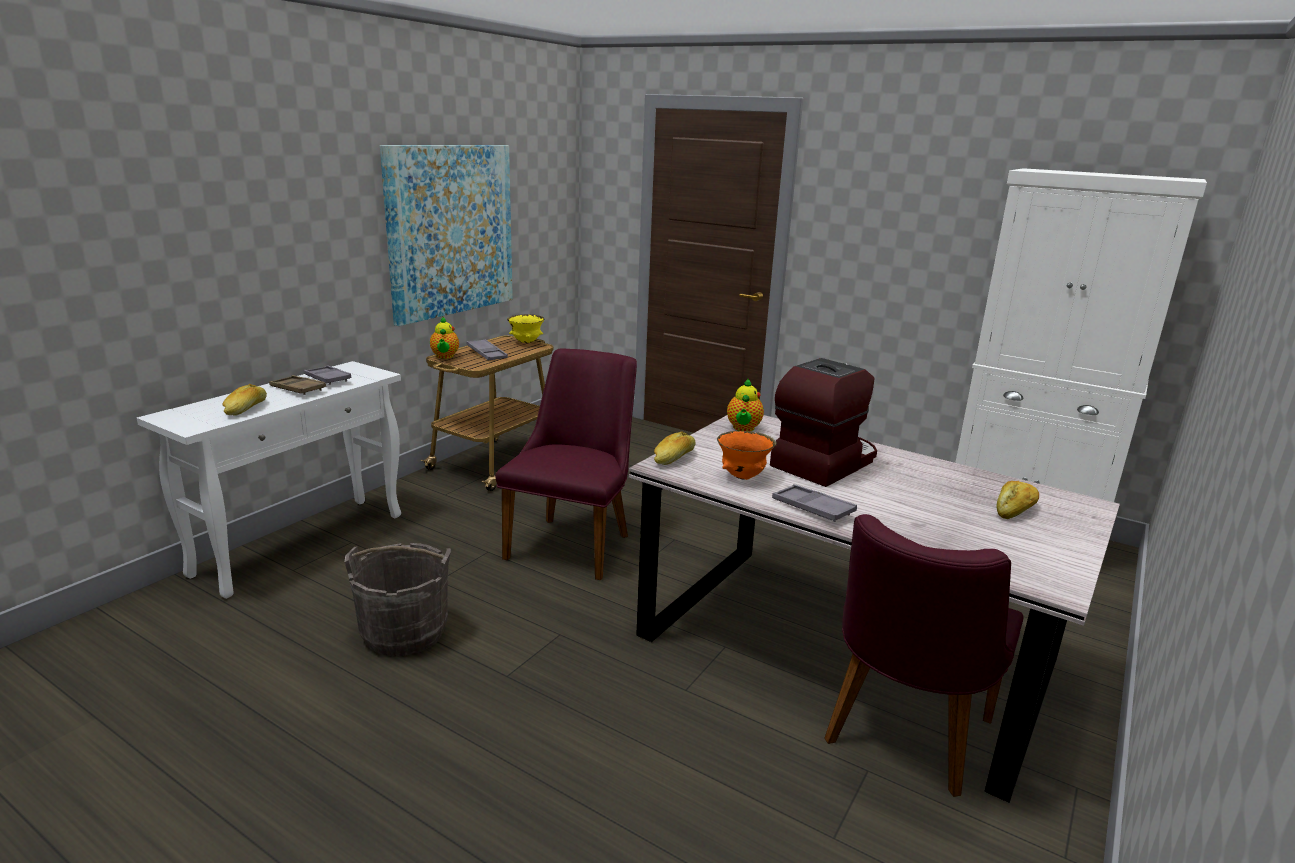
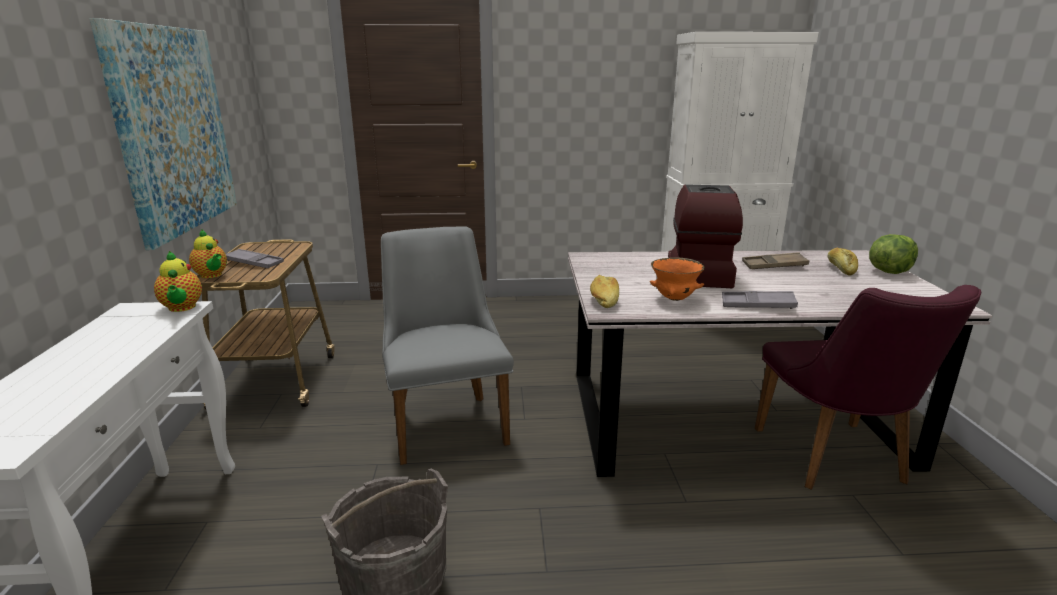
camera: 35 degrees left, 0 degrees up
(246, 409) = (57, 398): bread -> none
(297, 389) = (98, 352): brown tray -> brown tray (774, 266)
(327, 379) = (121, 330): grey tray -> none
(526, 342) = (278, 244): yellow bowl -> none
(575, 541) = (446, 421): purple chair -> grey chair
(743, 428) = (602, 265): teapot -> teapot (182, 308)
(1076, 532) = (889, 271): none -> lettuce

